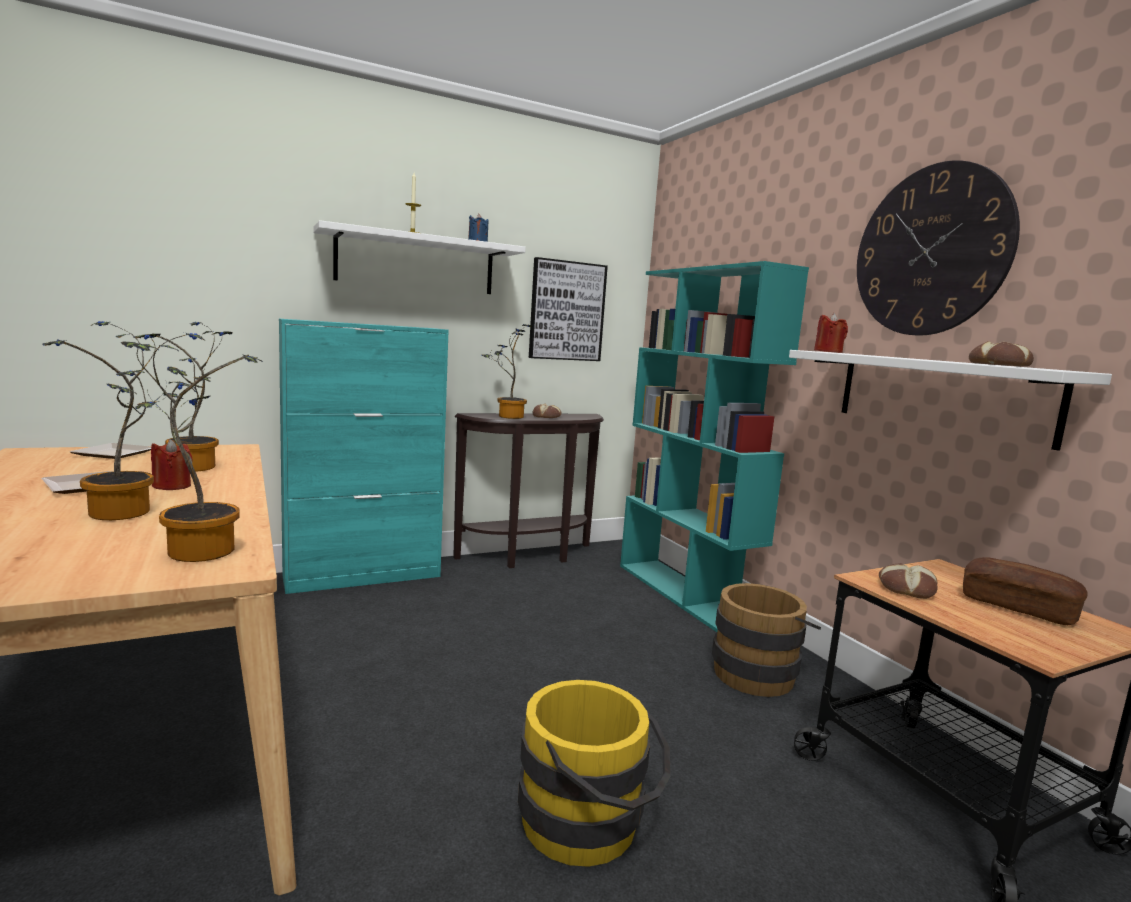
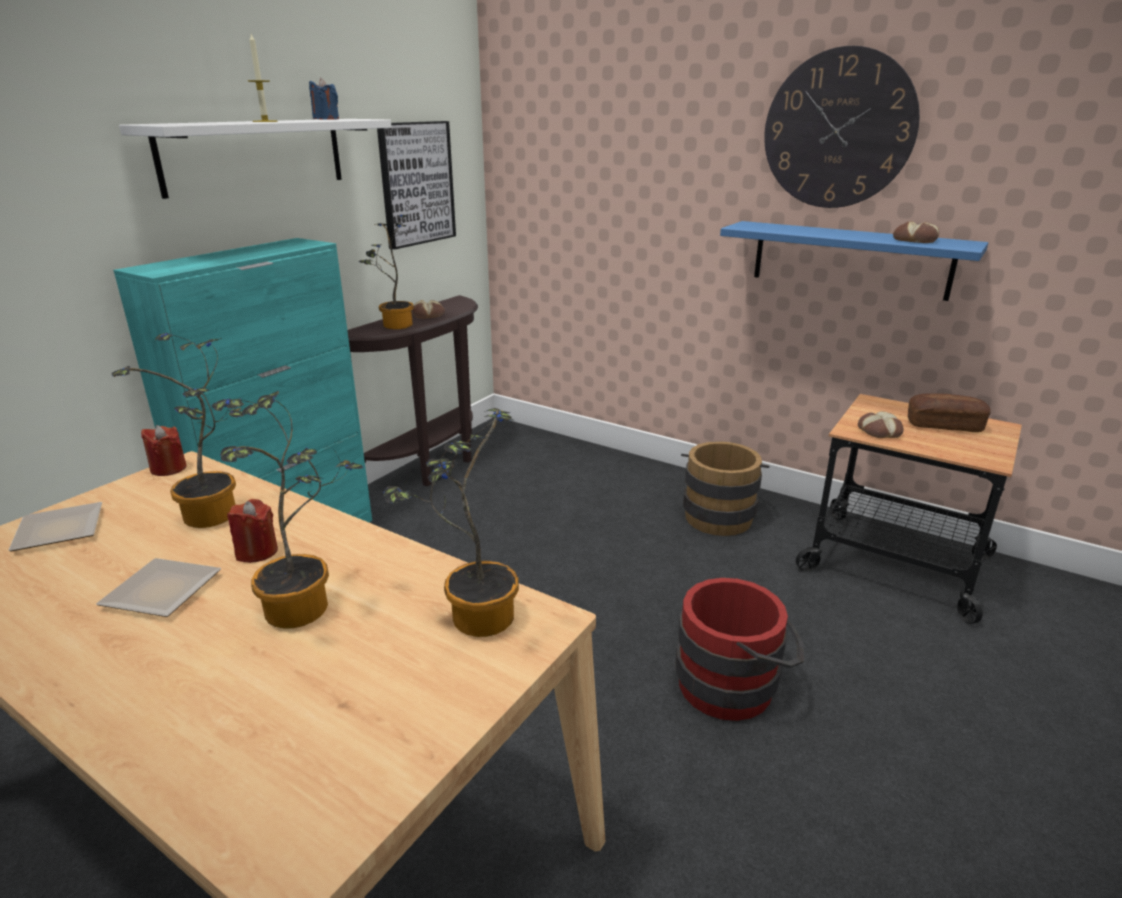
camera: 30 degrees left, 15 degrees up
(590, 825) = (734, 684): yellow bucket -> red bucket
(685, 593) = (602, 460): turquoise bookcase -> none
(828, 352) = (756, 228): red candle -> red candle (168, 468)
(940, 395) = (850, 259): white shelf -> blue shelf

